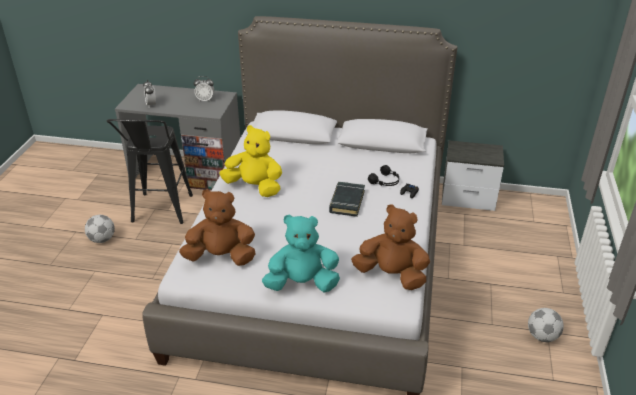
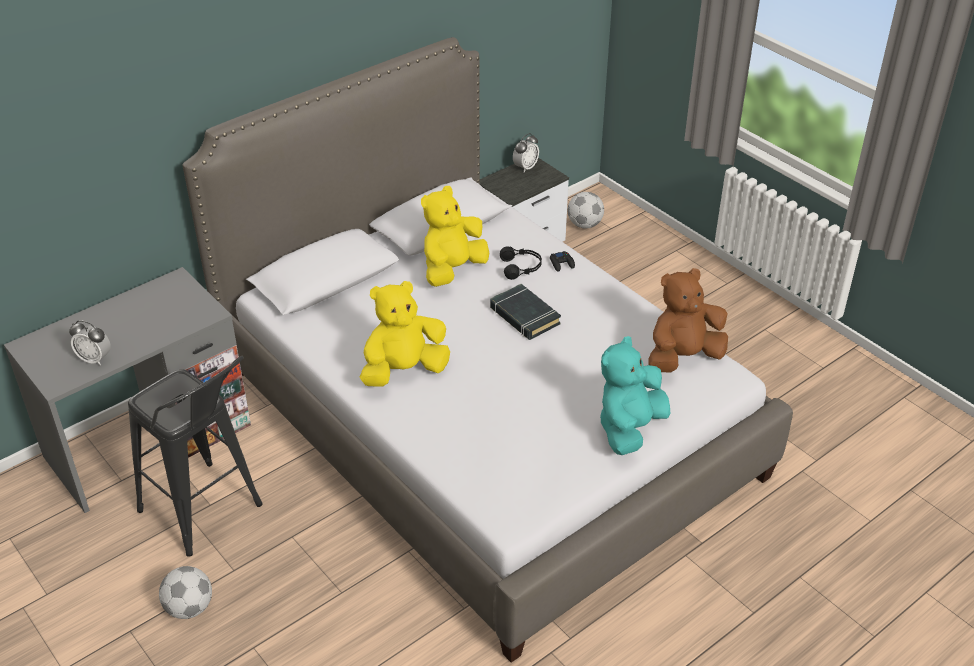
camera: 50 degrees left, 5 degrees up
(205, 100) = (160, 303): alarm clock -> alarm clock (525, 167)
(221, 257) = (515, 468): brown plush toy -> none
(351, 163) = (452, 270): none -> yellow plush toy
(541, 336) = (766, 336): football -> football (584, 225)

